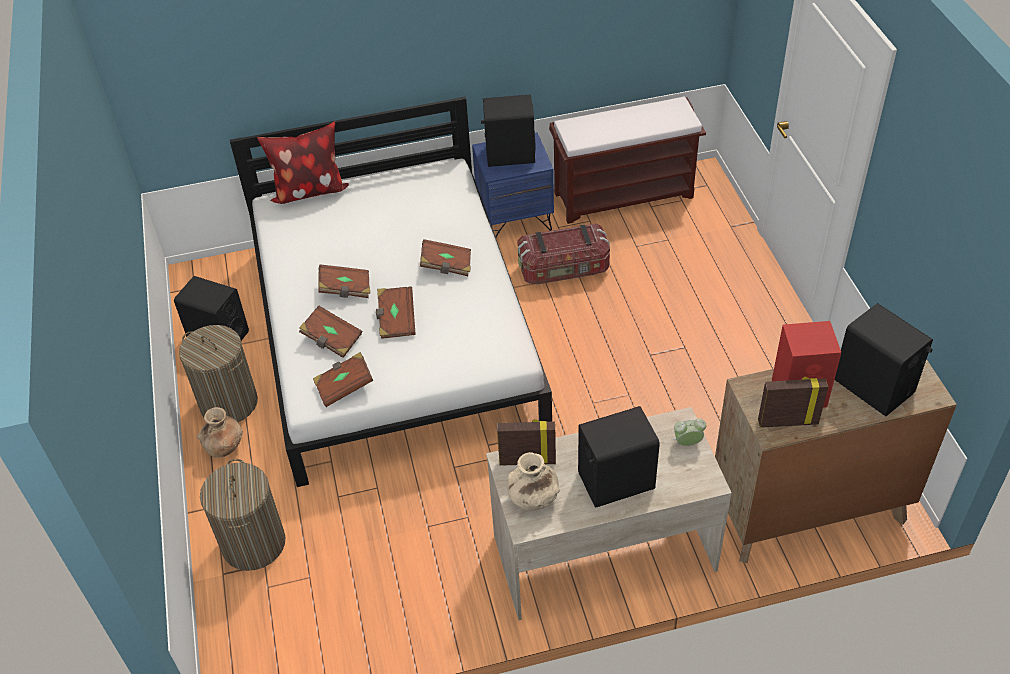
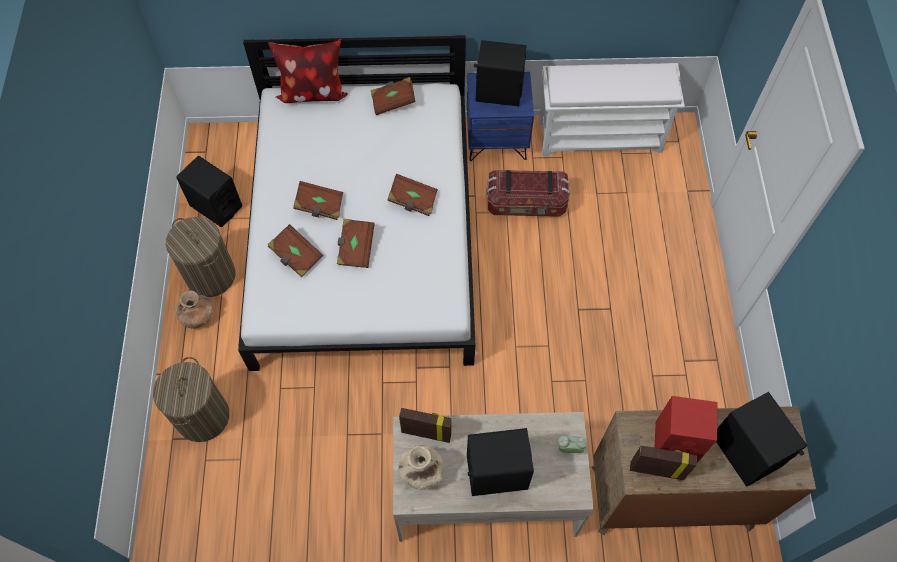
camera: 10 degrees right, 15 degrees up
(344, 387) = (295, 307): brown book -> brown book (393, 101)
(624, 194) = (601, 135): brown bench -> white bench

